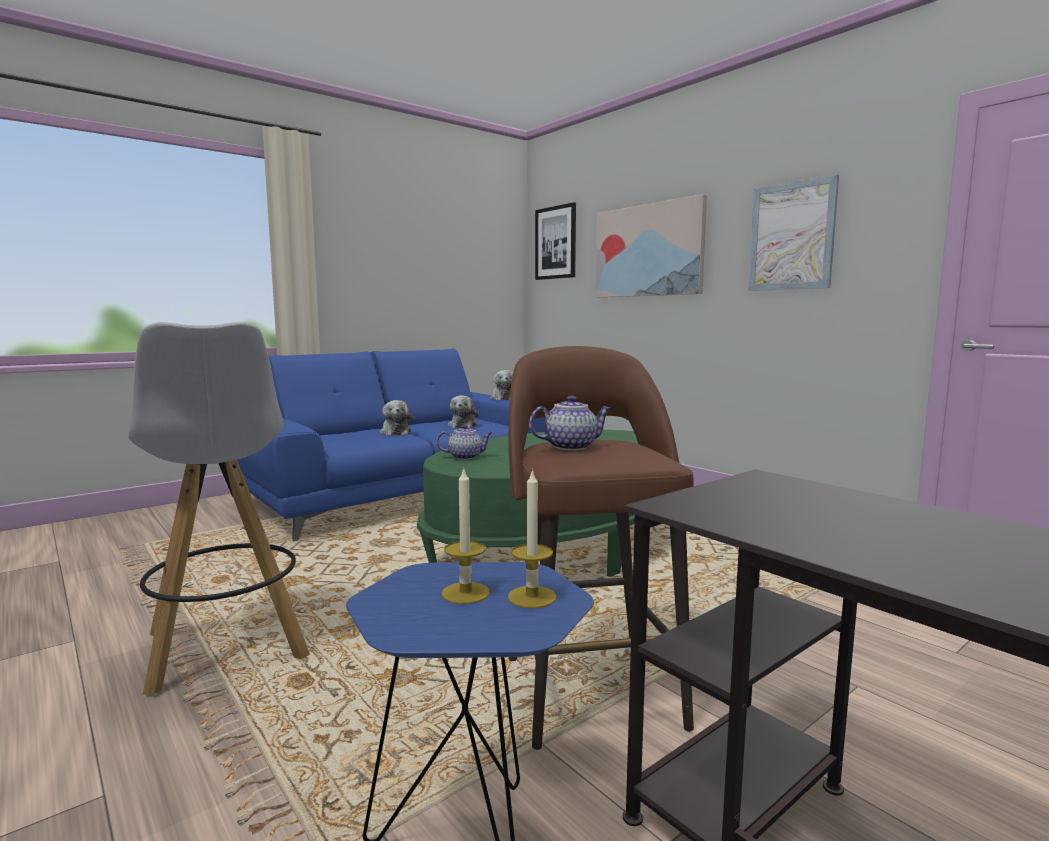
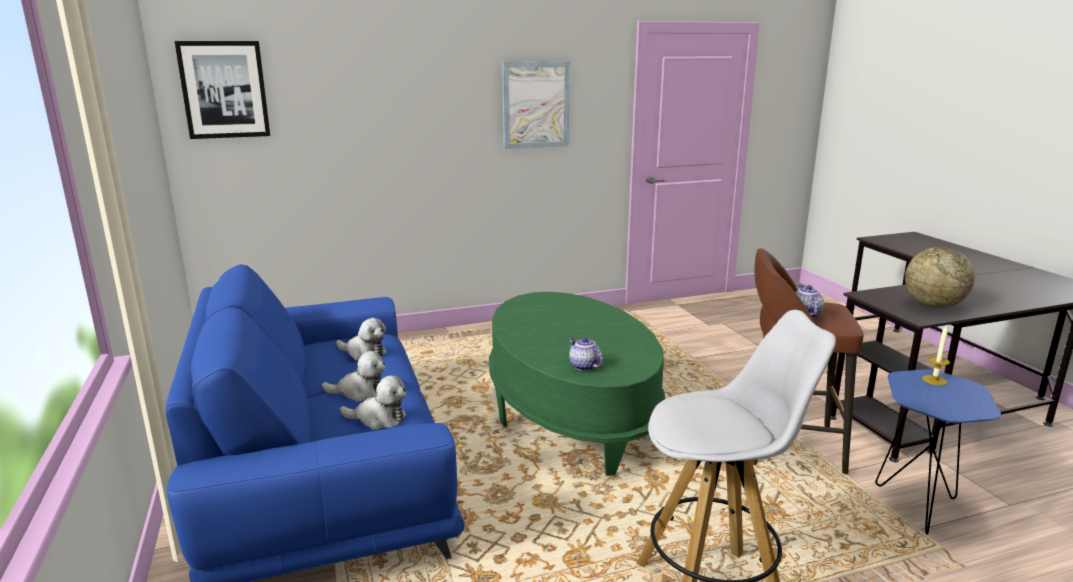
camera: 70 degrees left, 10 degrees up
(465, 457) = (583, 366): teapot -> teapot turned 45 degrees counterclockwise
(465, 593) = (935, 393): candle -> none
(503, 398) = (329, 306): plush toy -> plush toy (378, 419)
(648, 250) = (386, 108): picture -> none
(800, 519) = (933, 305): none -> globe

